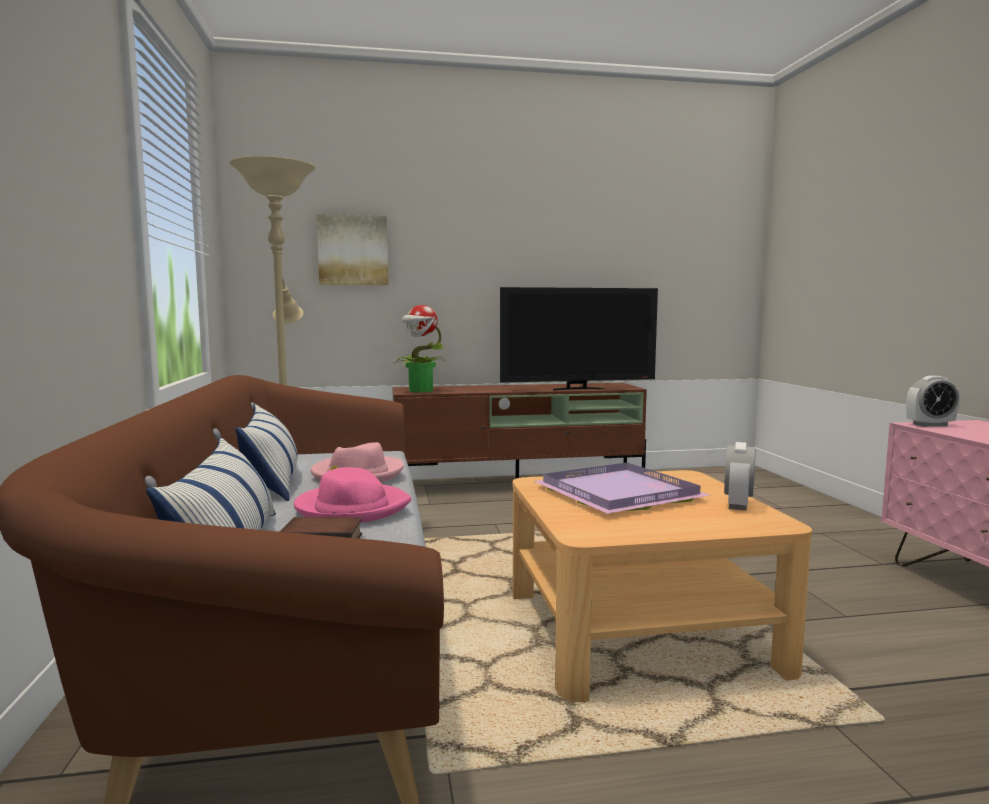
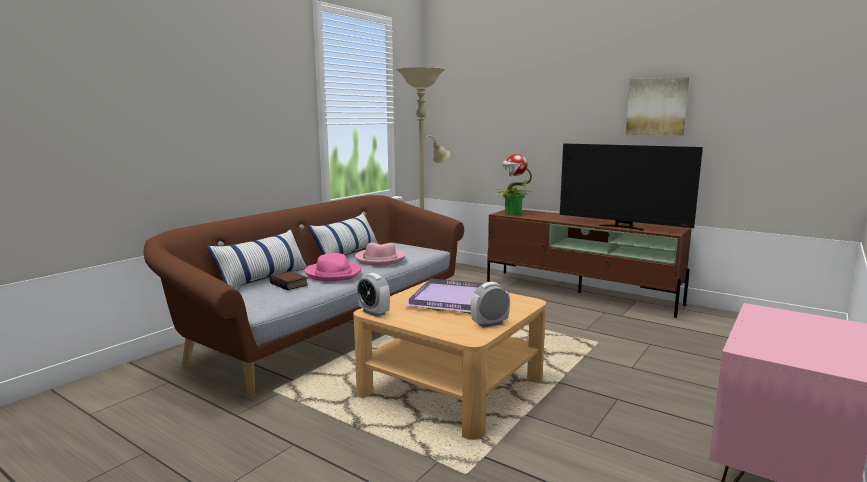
camera: 45 degrees right, 5 degrees up
(353, 250) = (492, 113): picture -> picture (657, 106)
(930, 425) = (769, 313): alarm clock -> alarm clock (374, 312)

